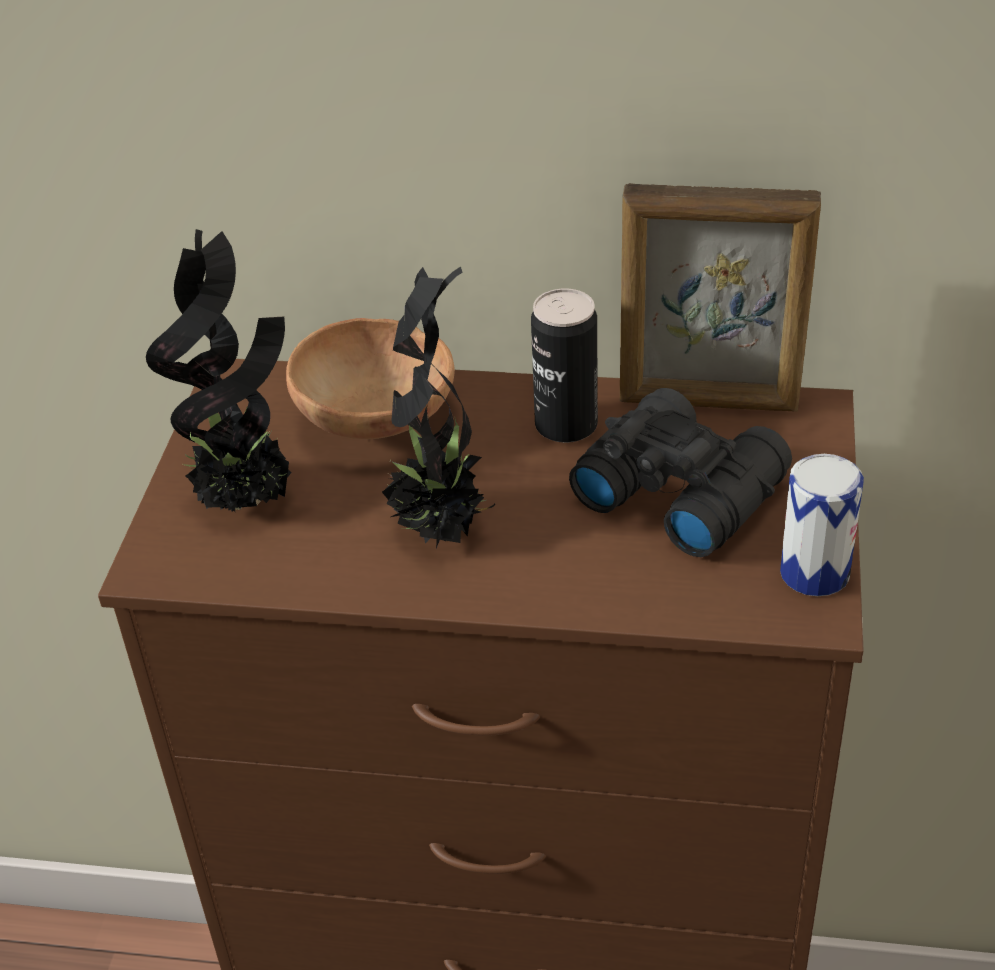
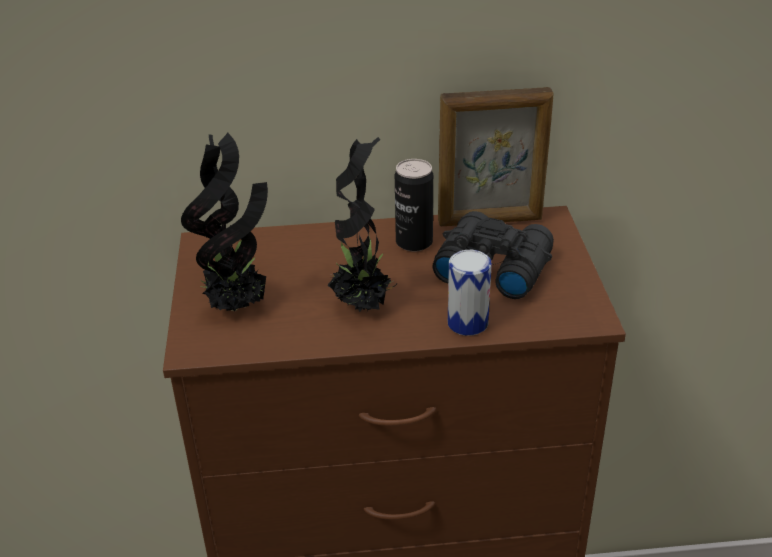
camera: 15 degrees left, 5 degrees down
(379, 421) = (302, 253): brown bowl -> none
(814, 572) = (584, 298): can -> can (467, 323)

